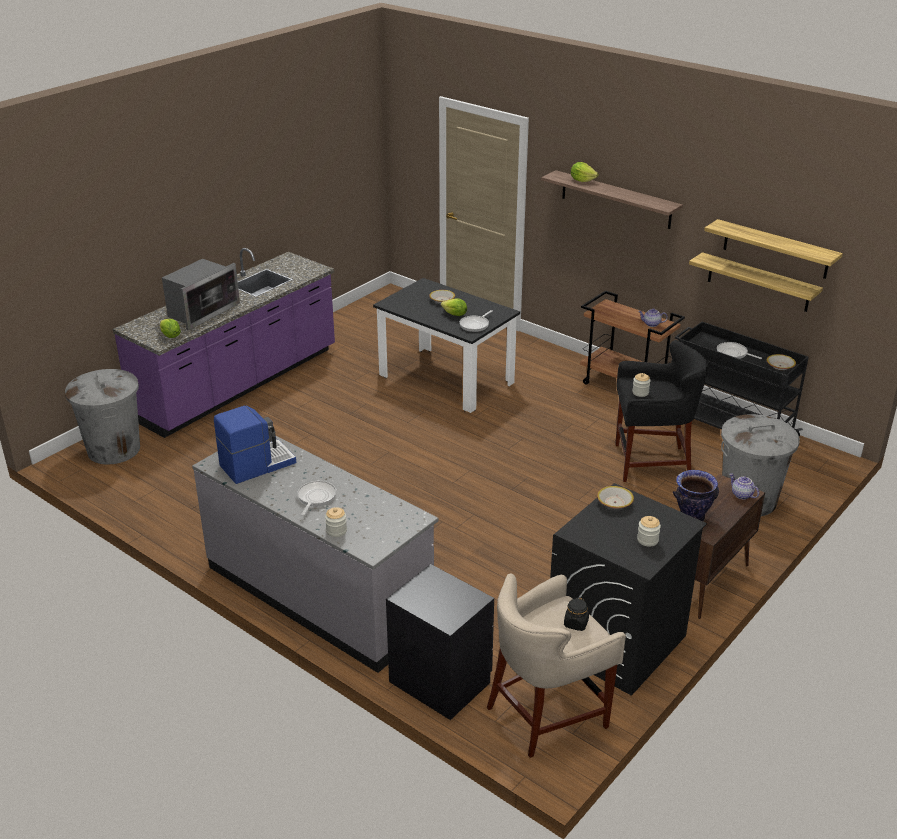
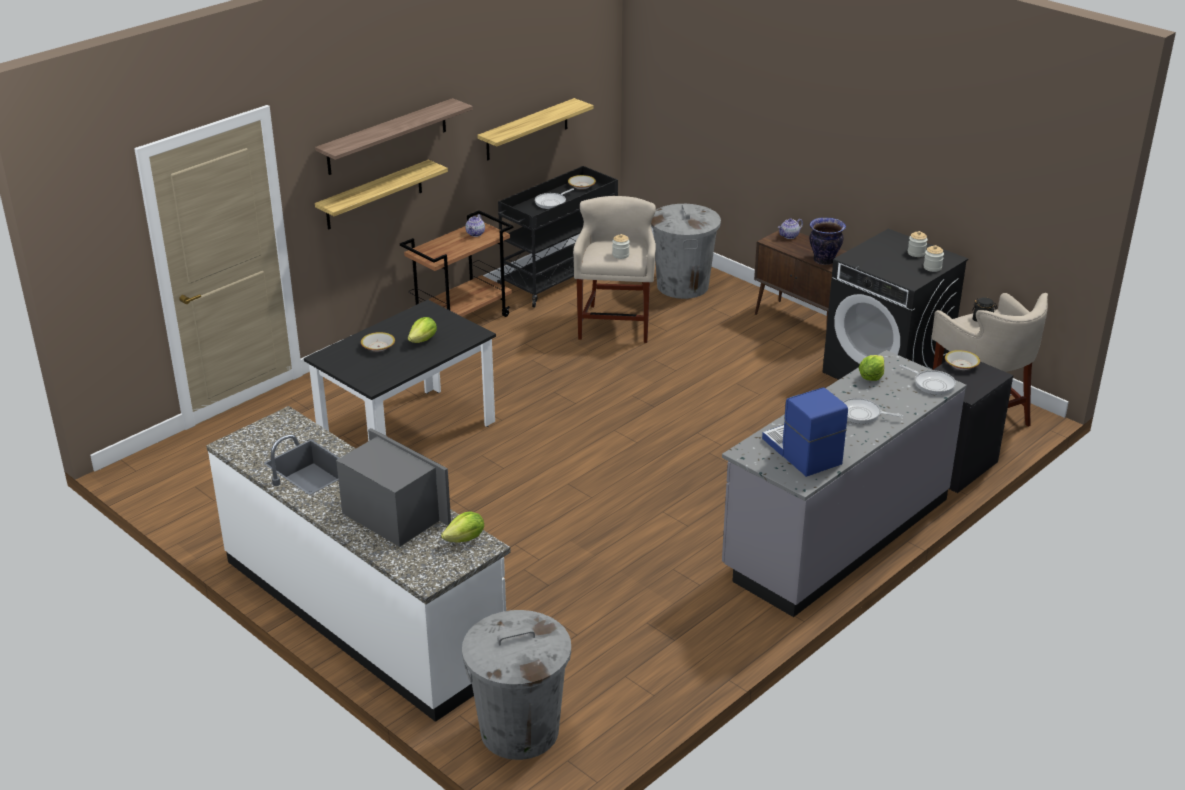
camera: 85 degrees left, 0 degrees up
(239, 385) = (363, 613): purple counter -> white counter
(336, 531) = (916, 402): jar -> jar (932, 267)
(475, 325) = (455, 328): frying pan -> frying pan (932, 384)
(582, 180) = (358, 136): lettuce -> lettuce (871, 377)
(615, 502) = (865, 261): bowl -> bowl (961, 365)
(651, 463) = (616, 324): black stool -> beige stool
(775, 249) = (535, 88): shelf -> shelf (374, 195)

